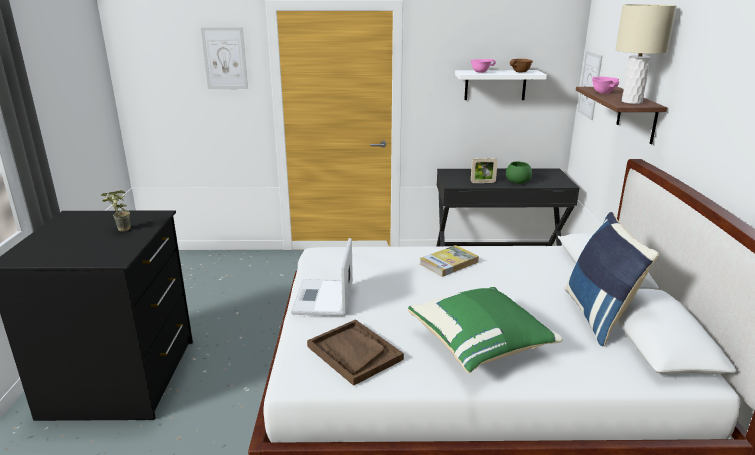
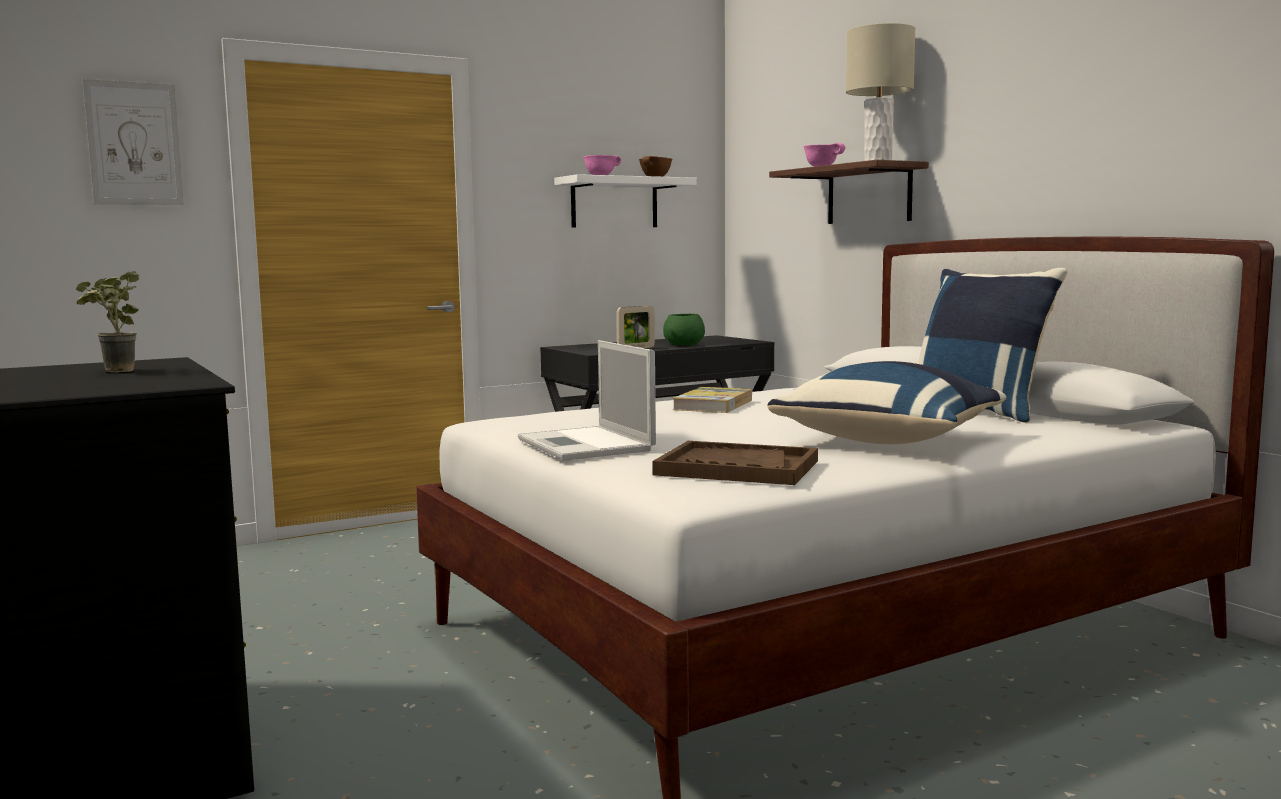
camera: 30 degrees left, 15 degrees down
(480, 345) = (890, 441): green pillow -> blue pillow
(589, 85) = (752, 194): picture -> none

